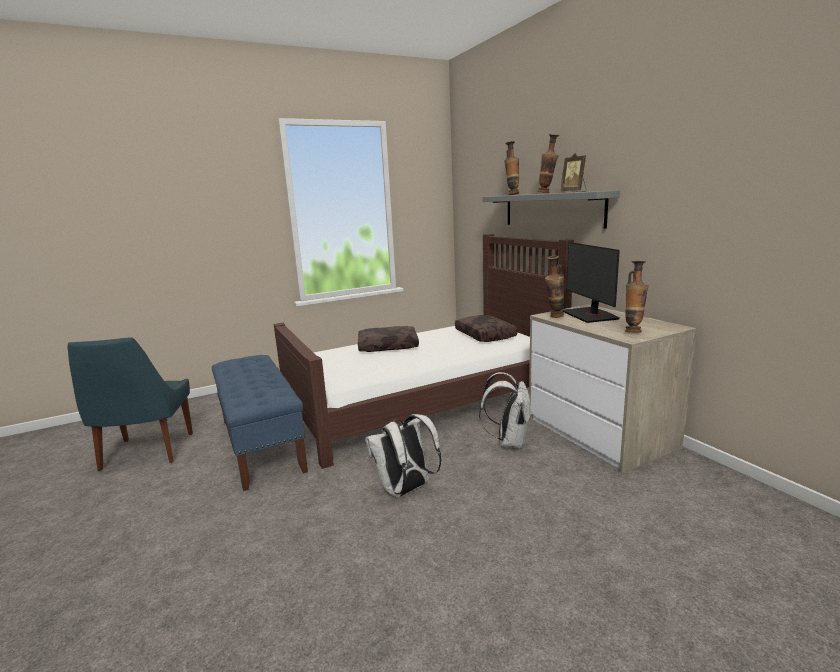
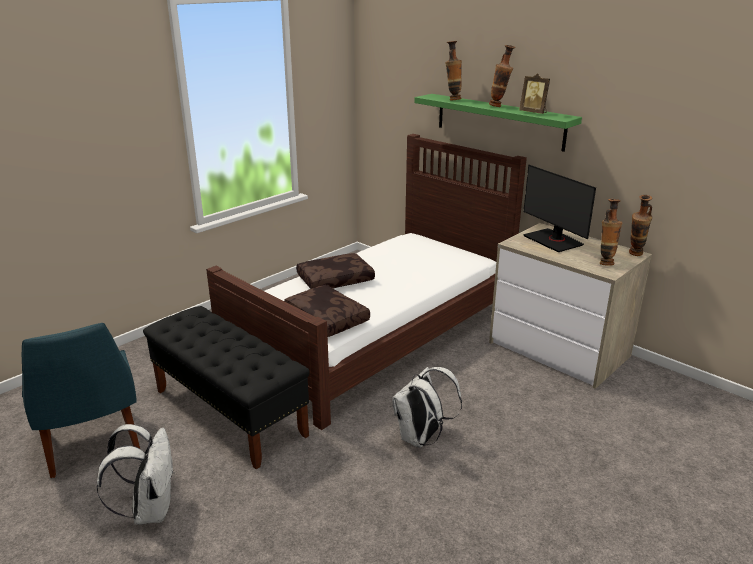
camera: 20 degrees left, 10 degrees up
(261, 445) = (230, 412): blue bench -> black bench
(486, 335) = (429, 255): brown pillow -> brown pillow (328, 318)
(509, 442) = (485, 371): white backpack -> white backpack (150, 509)
(551, 210) = (499, 121): grey shelf -> green shelf
(554, 317) = (523, 245): vase -> vase (634, 255)

